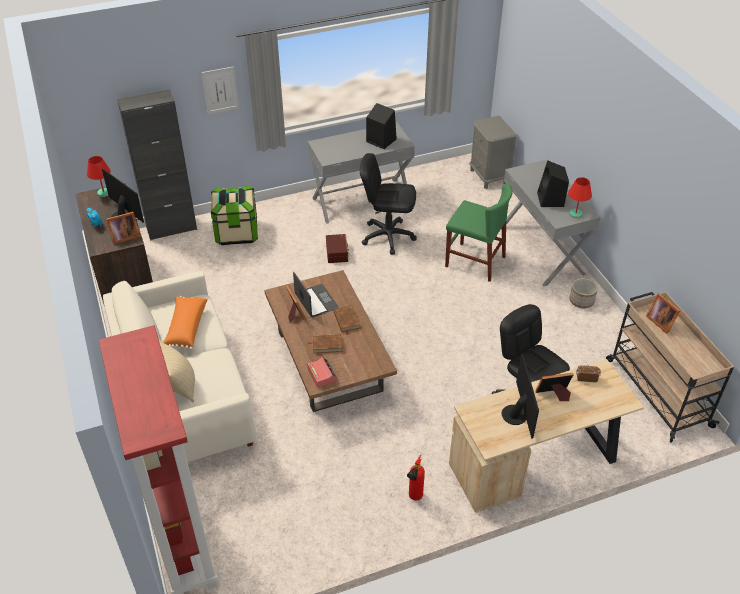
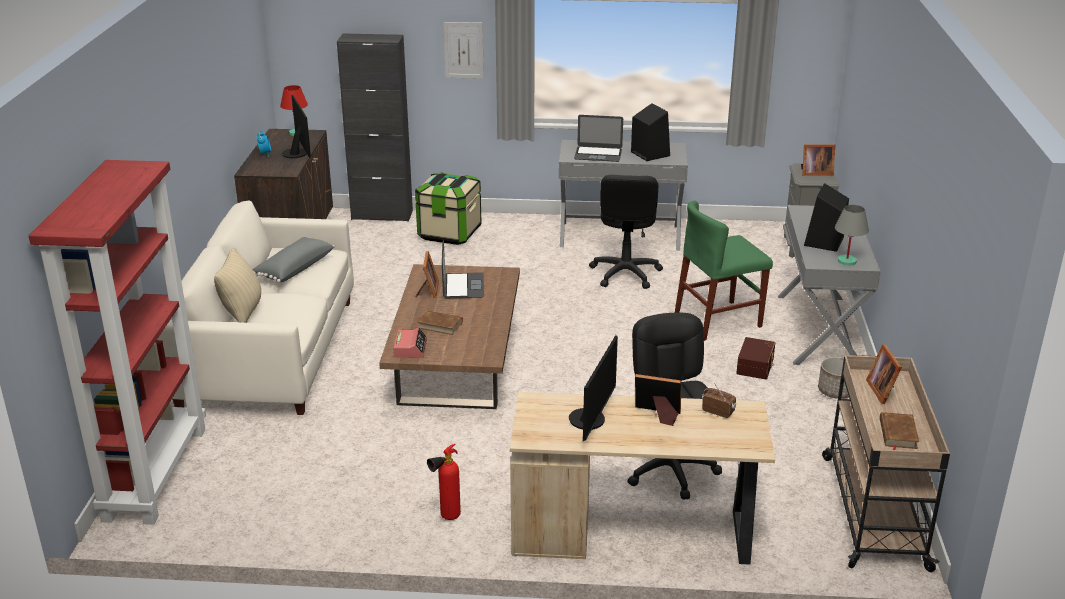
camera: 25 degrees right, 15 degrees down
(124, 237) = (282, 168): picture frame -> picture frame (815, 173)
(186, 328) = (294, 269): orange pillow -> grey pillow
(337, 253) = (550, 275): brown storage box -> brown storage box (756, 366)
(345, 150) = (598, 154): none -> laptop
(346, 321) = (482, 310): brown book -> brown book (897, 434)
(388, 236) = (625, 273): black office chair -> black office chair turned 120 degrees counterclockwise
(475, 261) = (718, 320): green chair -> green chair turned 105 degrees clockwise
(576, 214) = (847, 261): red table lamp -> grey table lamp

